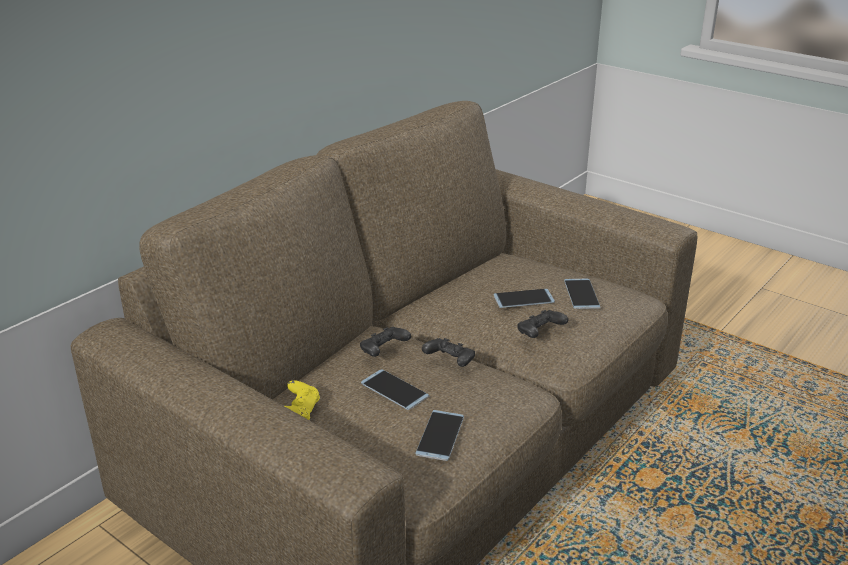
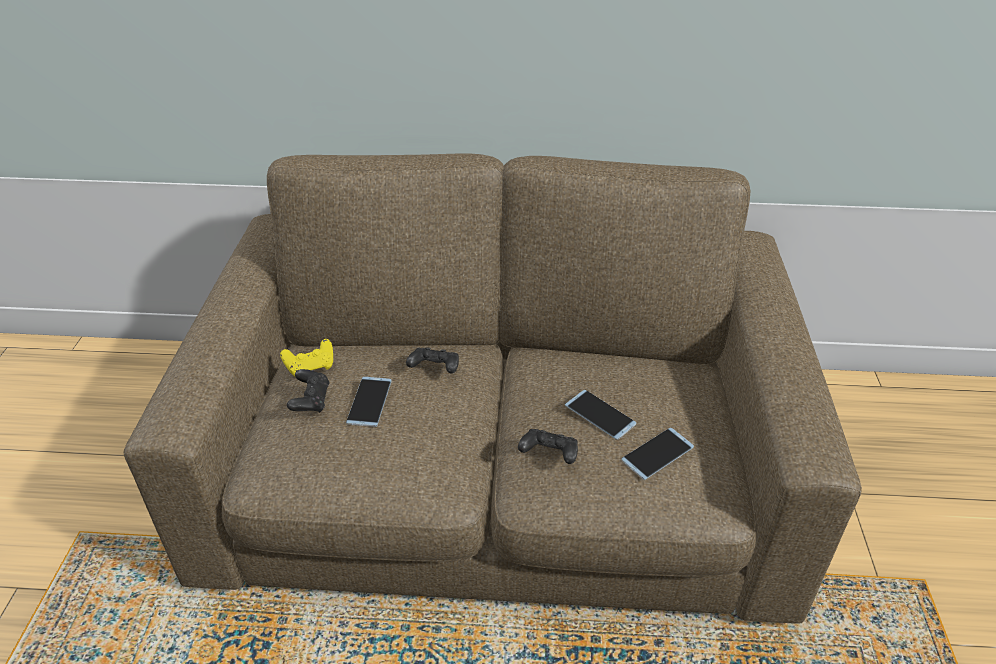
camera: 55 degrees right, 10 degrees up
(440, 435) = (324, 460): phone -> none
(450, 362) = (448, 416): black game controller -> black game controller (311, 400)

